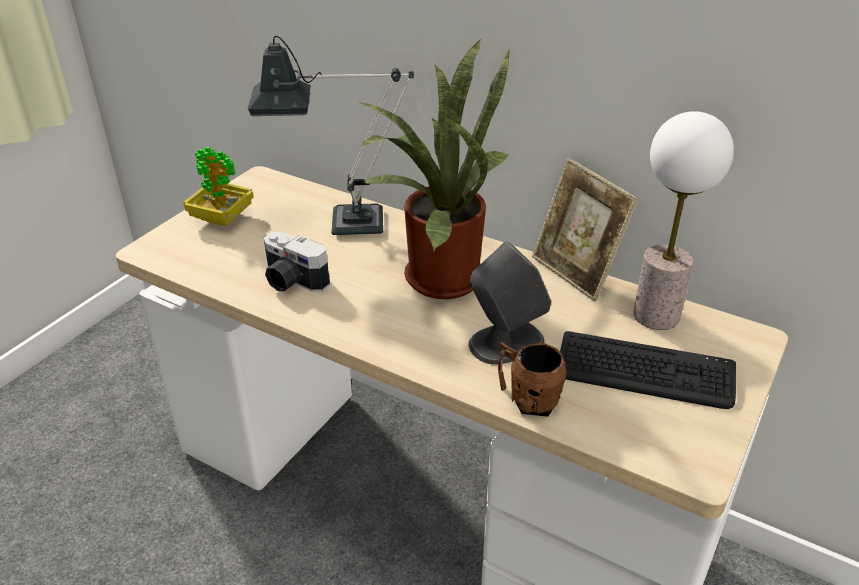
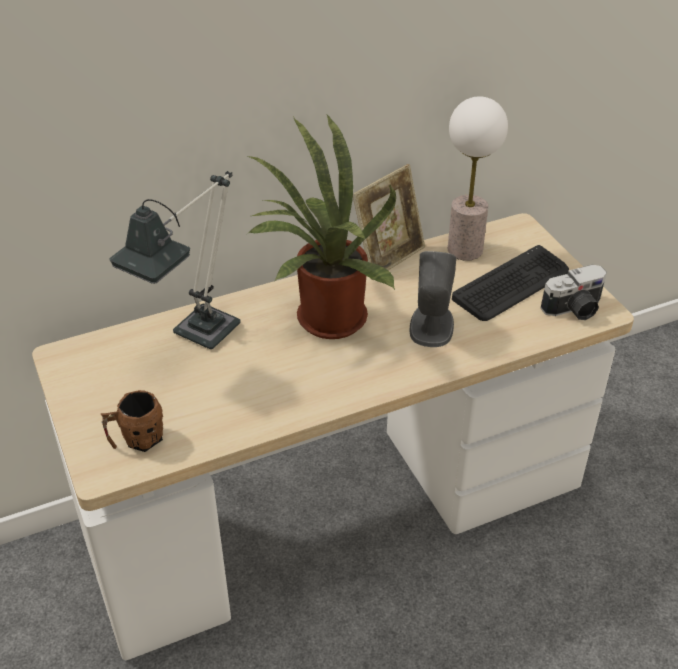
camera: 55 degrees left, 5 degrees up
(222, 218) = (103, 405): potted plant -> none
(291, 281) = (250, 400): camera -> camera (574, 309)
(527, 399) = (494, 345): brown mug -> brown mug (137, 440)
(576, 273) = (389, 257): picture frame -> picture frame turned 45 degrees counterclockwise

